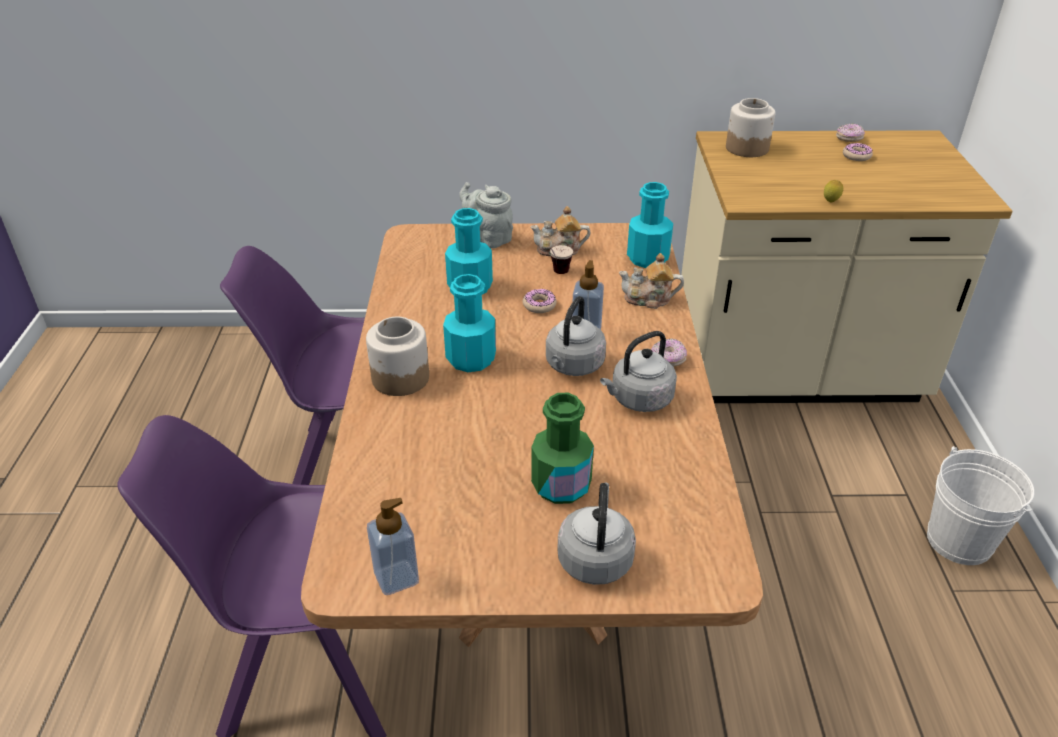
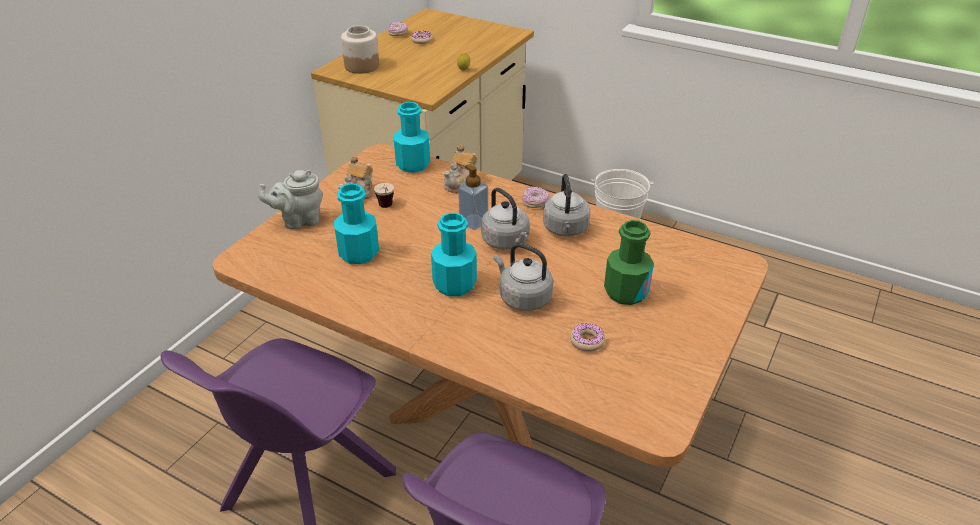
camera: 60 degrees left, 0 degrees up
(396, 578) = (669, 398): soap dispenser -> none
(400, 378) = (445, 328): jar -> none
(539, 305) = (419, 230): donut -> donut (587, 341)
(595, 558) = (699, 303): grey kettle -> grey kettle (522, 298)

